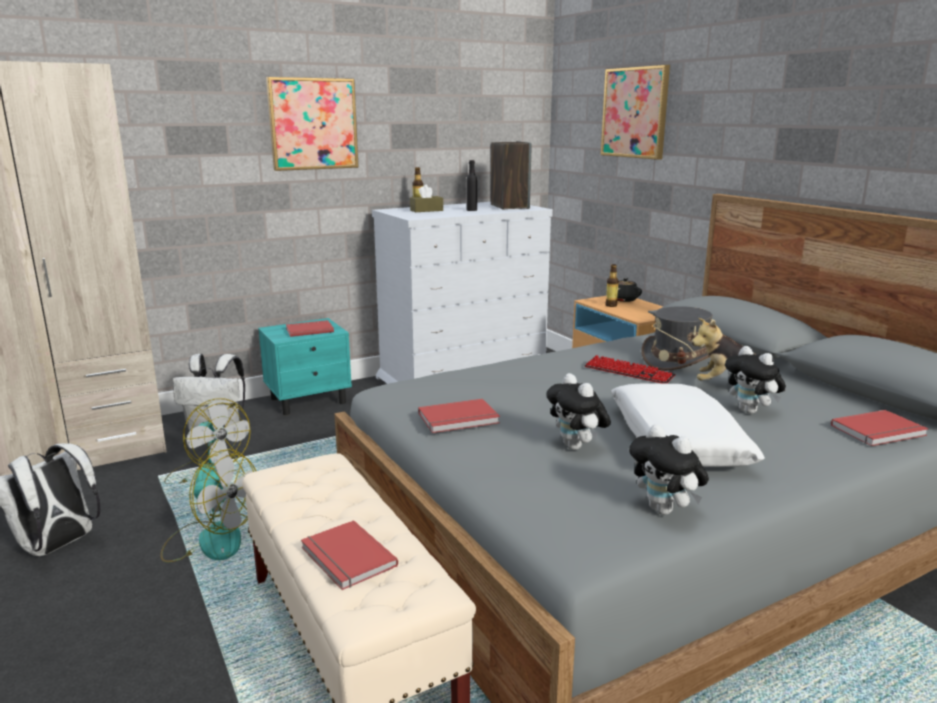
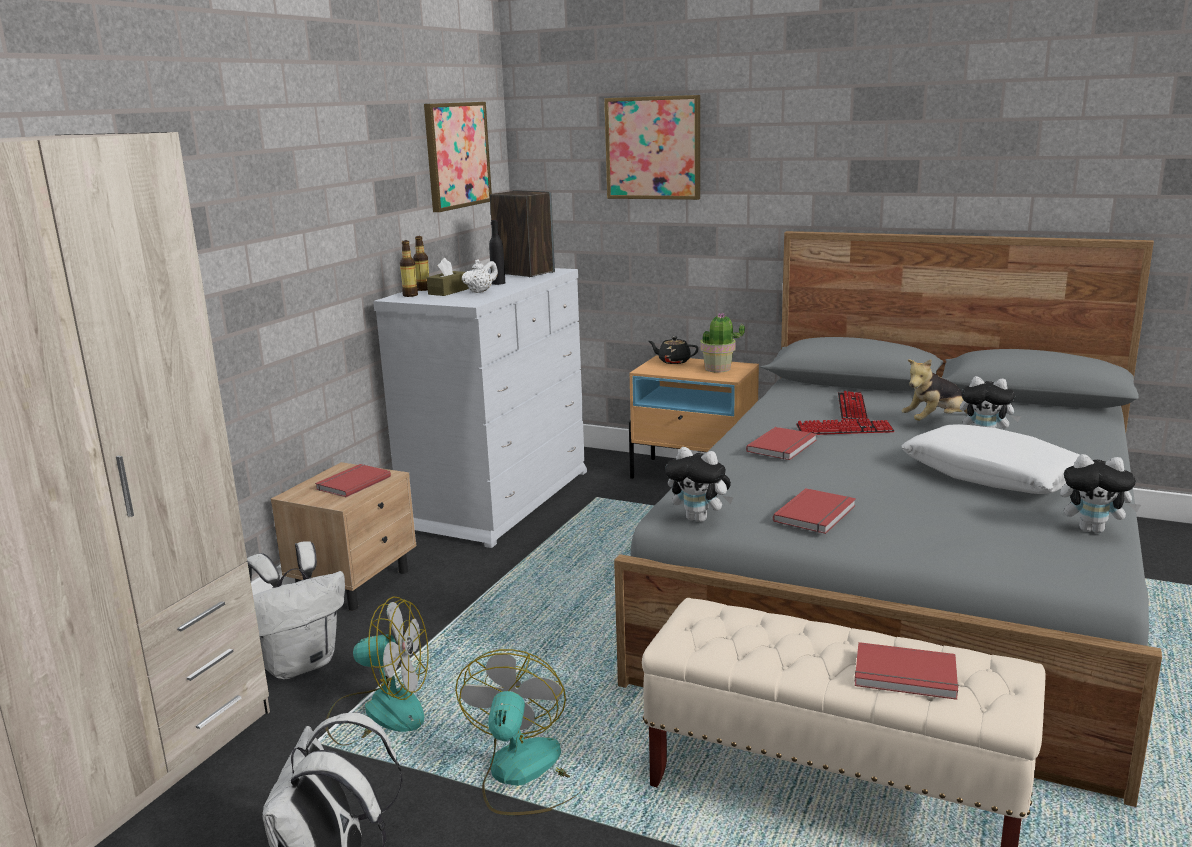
camera: 35 degrees left, 0 degrees up
(210, 540) = (522, 775): fan -> fan turned 75 degrees counterclockwise
(309, 400) = (355, 583): turquoise nightstand -> beige nightstand
(313, 124) = (301, 191): picture -> picture (456, 155)
(443, 213) = (480, 291): none -> white teapot
(576, 447) = (944, 506): plush toy -> plush toy (699, 519)
(611, 305) = (676, 370): bottle -> bottle (410, 295)
(645, 311) = (718, 369): none -> potted plant
(678, 360) = (852, 408): grey hat -> keyboard
(880, 431) = (1085, 427): red book -> red book (784, 446)

